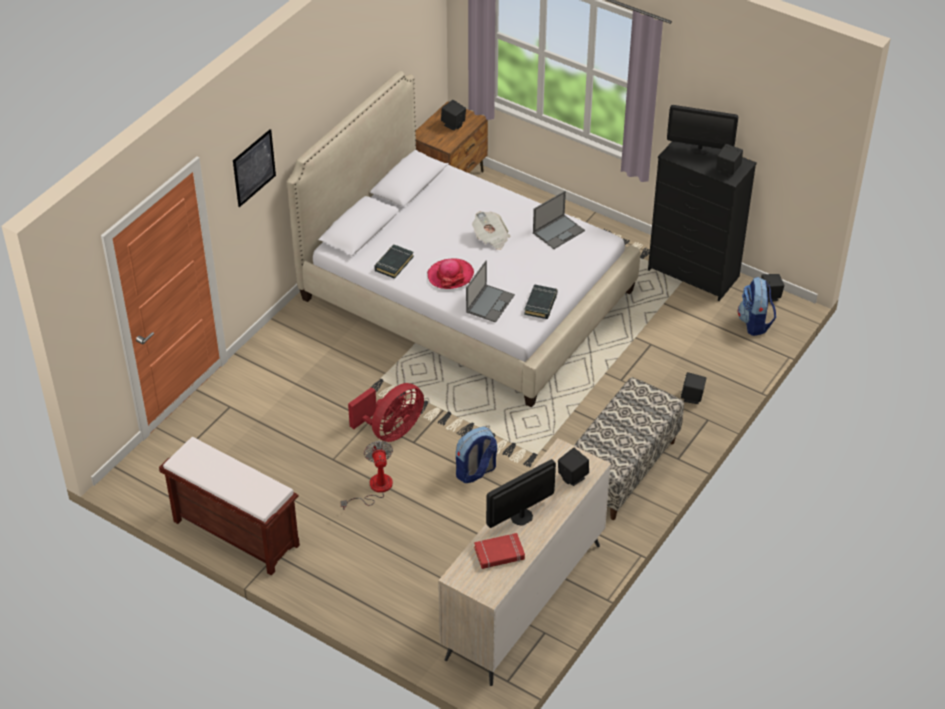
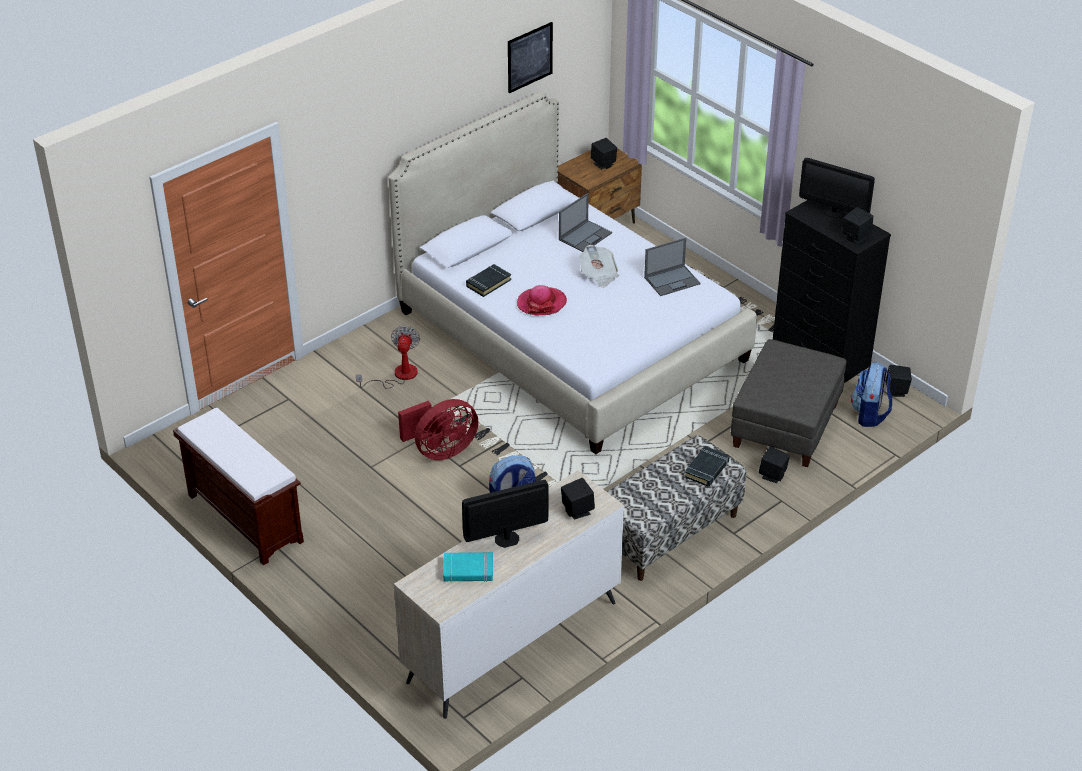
camera: 15 degrees right, 5 degrees down
(254, 167) = (349, 152): picture -> picture (529, 57)
(374, 489) = (401, 503): fan -> fan (398, 376)
(490, 303) = (572, 336): laptop -> laptop (585, 236)
(499, 554) = (468, 570): red book -> turquoise book
(541, 304) = (625, 346): black book -> black book (707, 469)
(687, 348) = (785, 426): none -> grey ottoman

